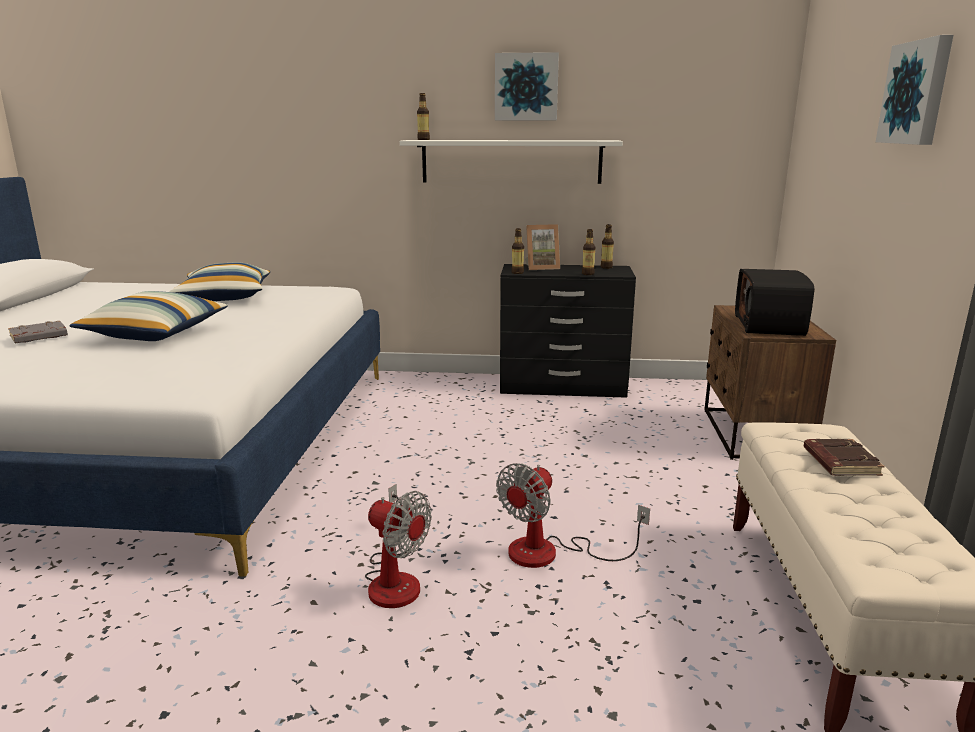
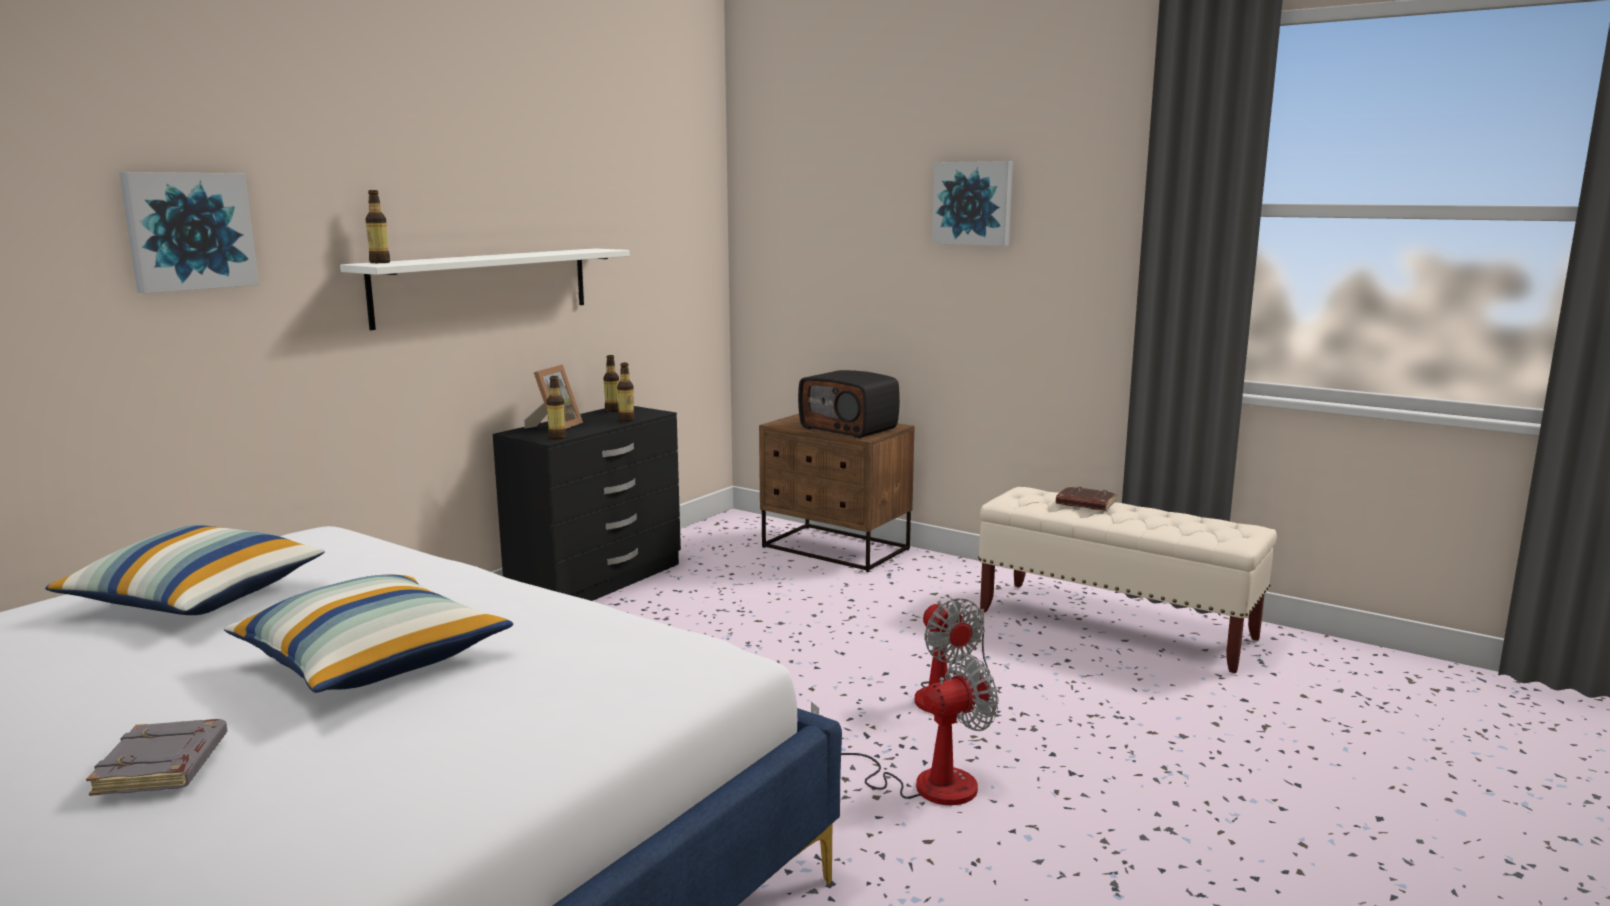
camera: 60 degrees left, 5 degrees down
(526, 87) = (493, 181): picture -> picture (189, 231)

